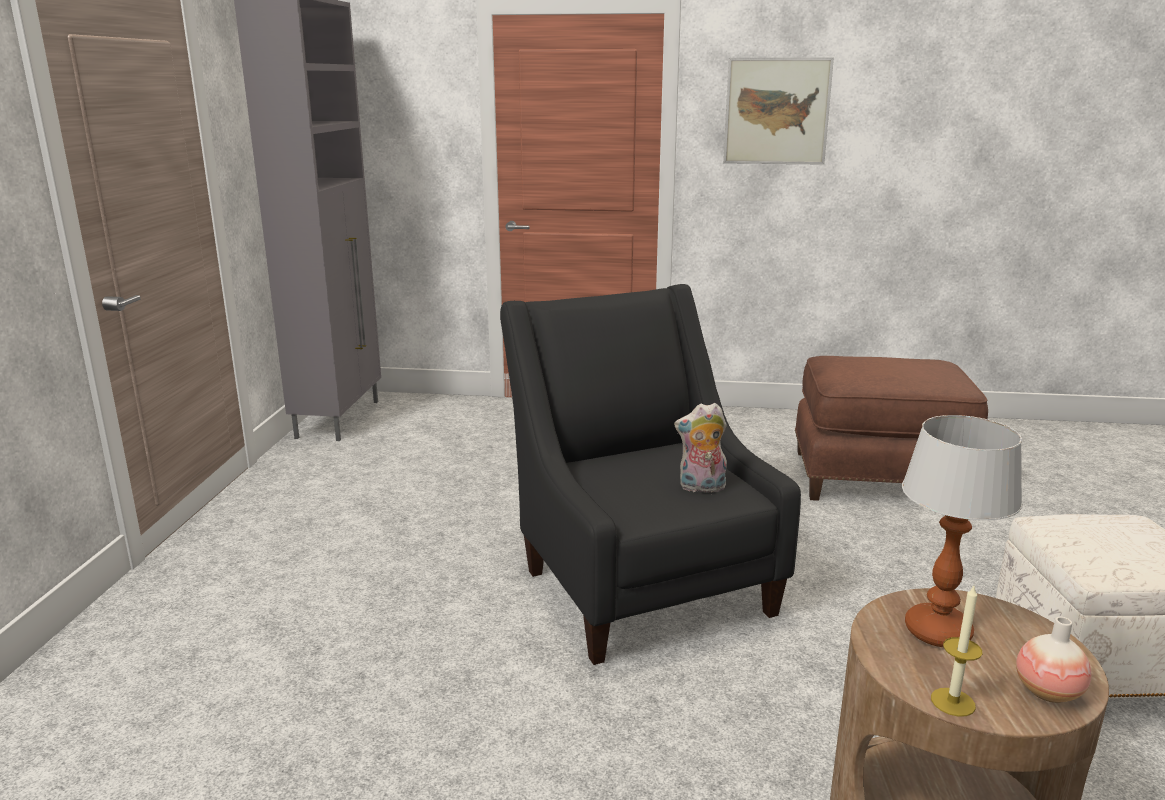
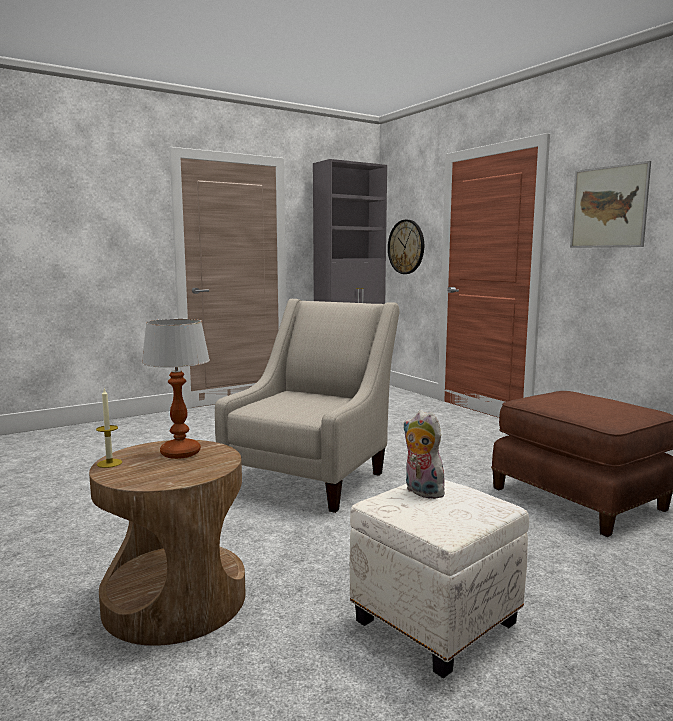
camera: 50 degrees right, 10 degrees down
(393, 154) = (406, 247): none -> wall clock
(639, 582) = (312, 476): black armchair -> beige armchair
(701, 488) = (306, 410): plush toy -> plush toy (421, 491)
(1047, 692) = (140, 478): vase -> none

